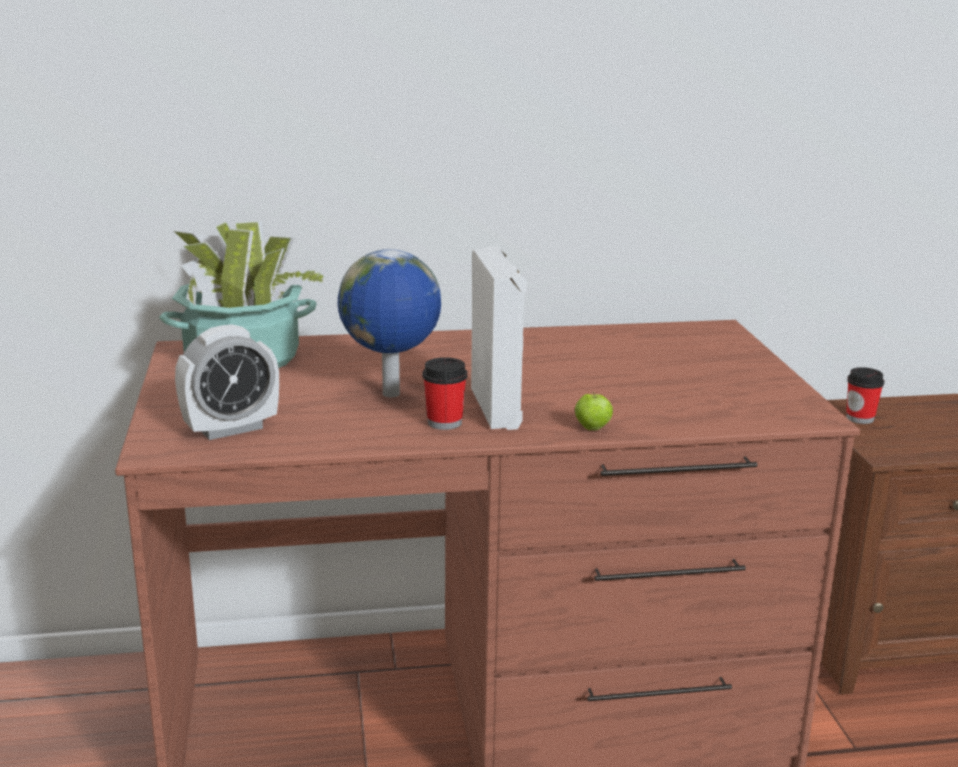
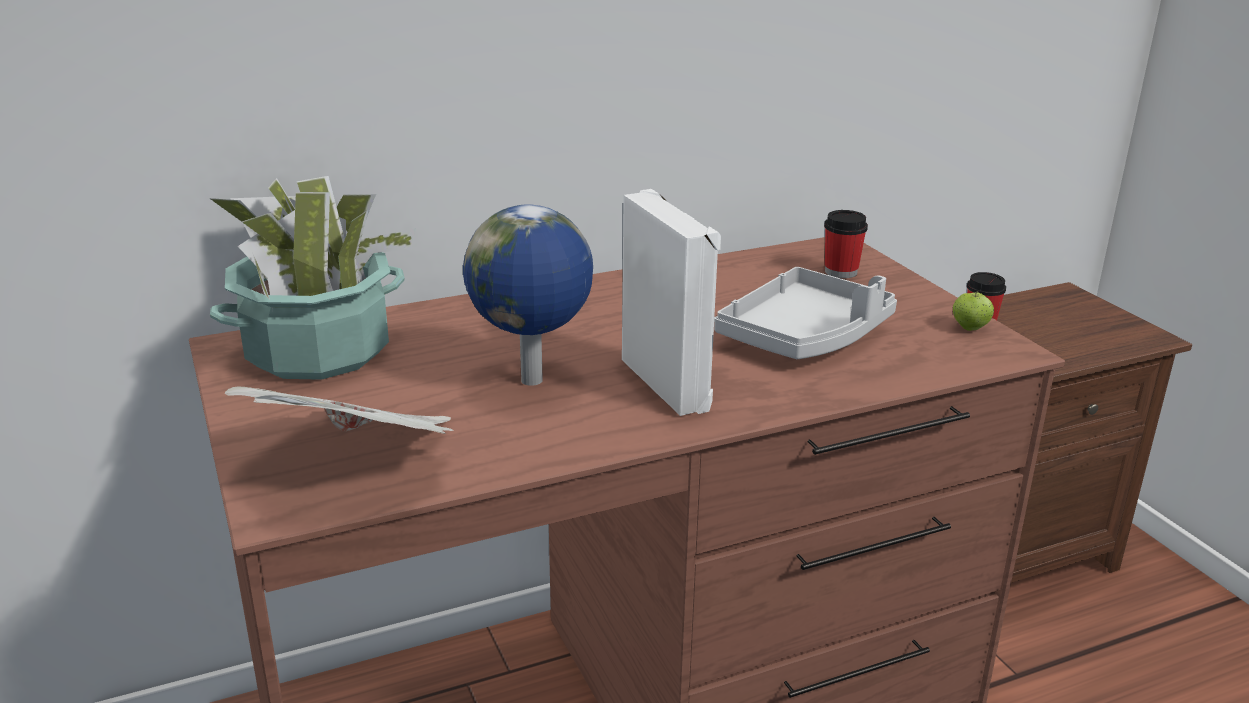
camera: 15 degrees left, 5 degrees up
(231, 429) = (359, 461): alarm clock -> newspaper
(444, 422) = (619, 413): cup -> cup (841, 272)
(592, 428) = (792, 398): apple -> apple (970, 328)
(637, 388) = (805, 336): none -> grey tray

